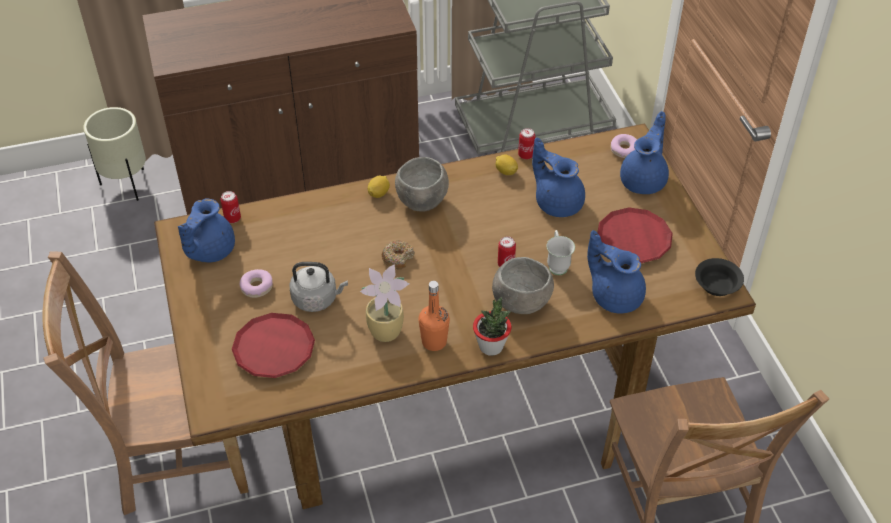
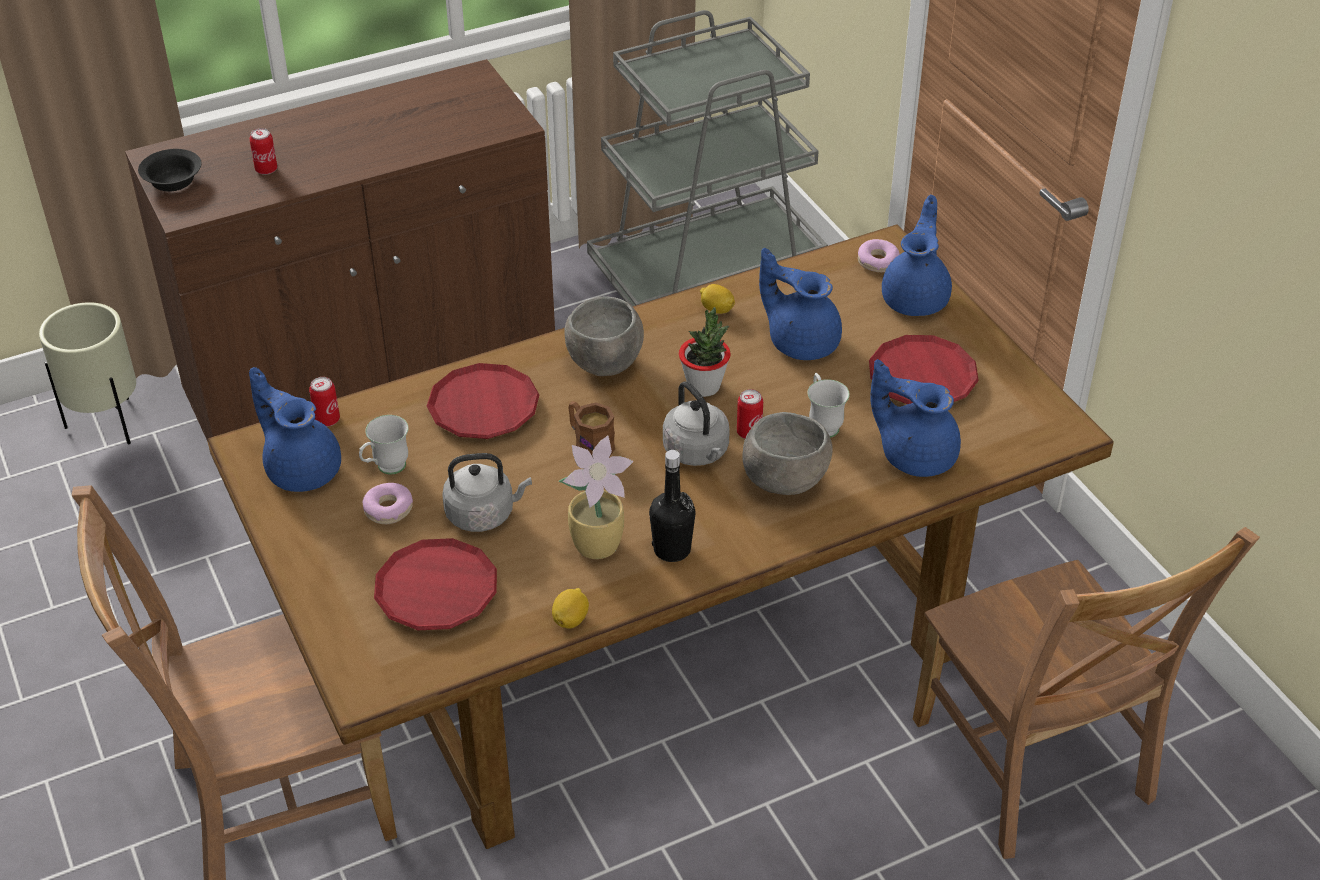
camera: 10 degrees left, 5 degrees down
(208, 250) = (302, 468): blue teapot -> blue teapot turned 120 degrees clockwise
(262, 258) = (386, 469): none -> white mug
(335, 223) = (483, 408): none -> red plate
(379, 193) = (538, 360): lemon -> lemon (570, 619)
(398, 258) = (589, 443): donut -> brown mug
(434, 342) = (672, 549): orange bottle -> black bottle
(468, 274) = (697, 453): none -> grey kettle
(491, 346) = (756, 545): potted plant -> potted plant (704, 386)
(526, 155) = (739, 284): can -> can (266, 169)
(718, 284) = (1055, 422): black bowl -> black bowl (174, 180)

